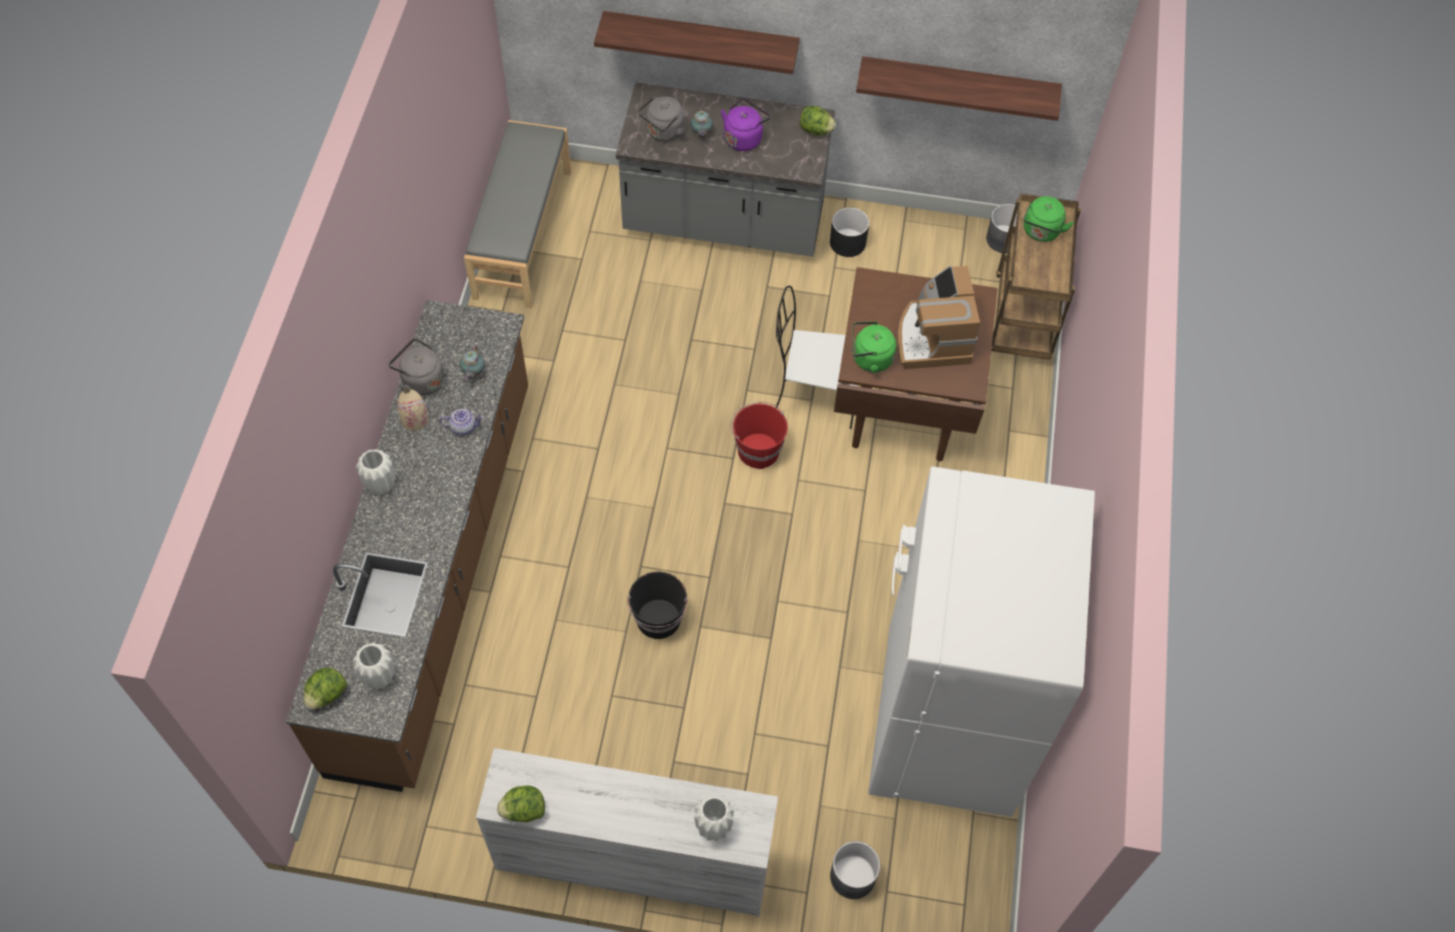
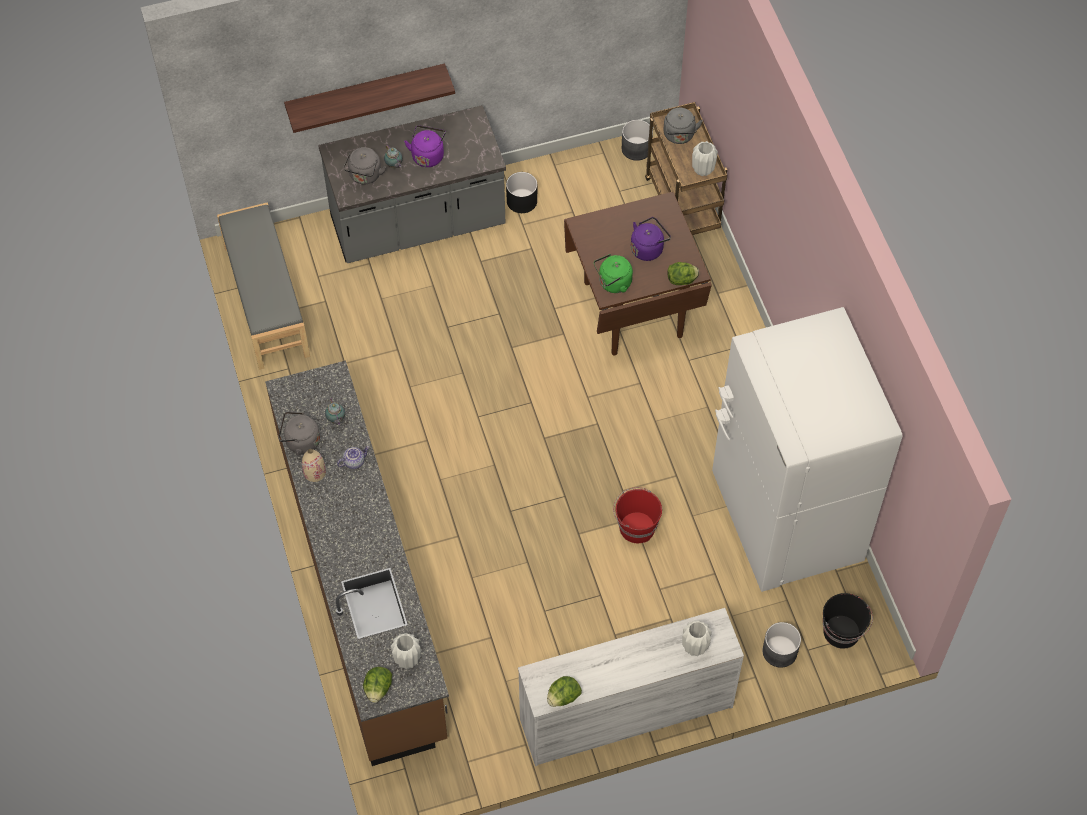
camera: 25 degrees left, 0 degrees up
(381, 485) = (321, 530): white vase -> white vase (703, 170)
(658, 619) = (546, 543): black bucket -> black bucket (842, 632)
(757, 450) = (545, 388): red bucket -> red bucket (636, 527)
(813, 393) = (562, 327): white chair -> none
(815, 130) = (478, 127): lettuce -> lettuce (682, 280)
(932, 337) = (648, 248): coffee machine -> purple kettle
(958, 83) = (573, 49): shelf -> none
(1041, 232) = (679, 136): green kettle -> grey kettle

